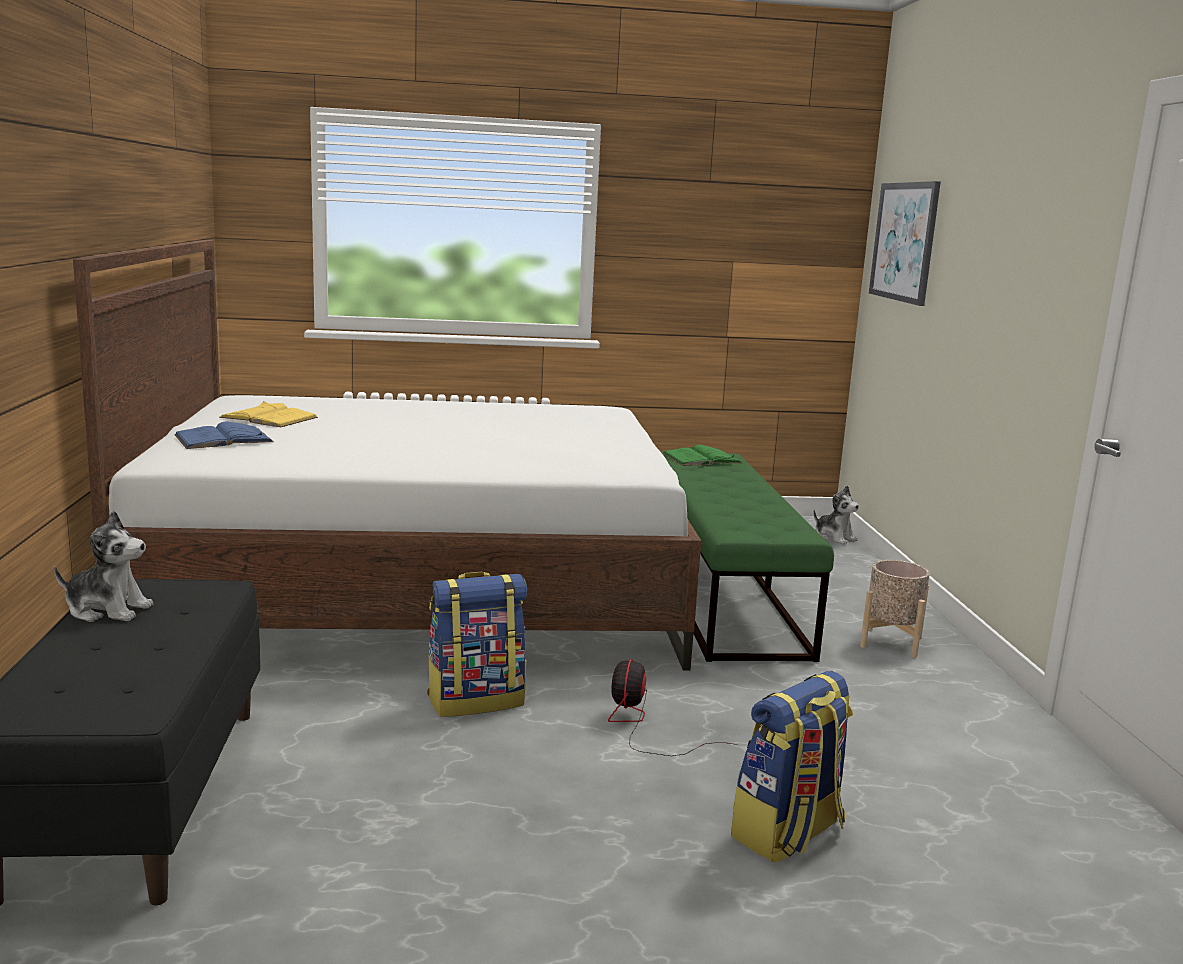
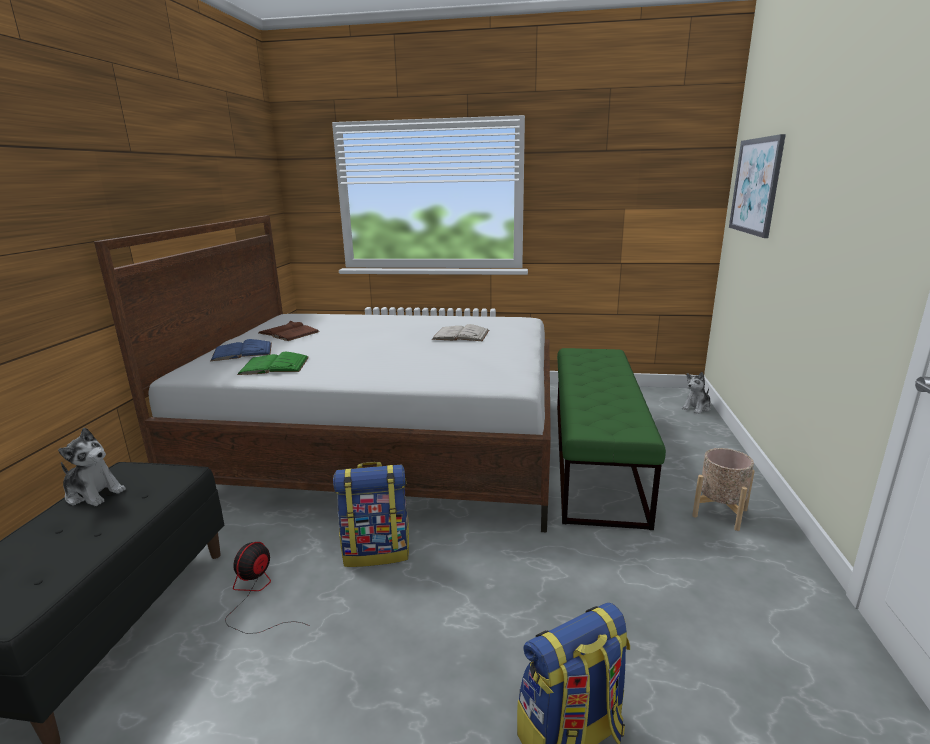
camera: 15 degrees right, 5 degrees up
(269, 417) = (288, 332): yellow book -> brown book
(535, 423) = (461, 335): none -> white book
(642, 725) = (489, 589): fan -> fan (256, 596)
(701, 458) = (590, 354): green book -> green book (274, 365)
(834, 537) = (696, 408): plush toy -> plush toy turned 75 degrees clockwise

